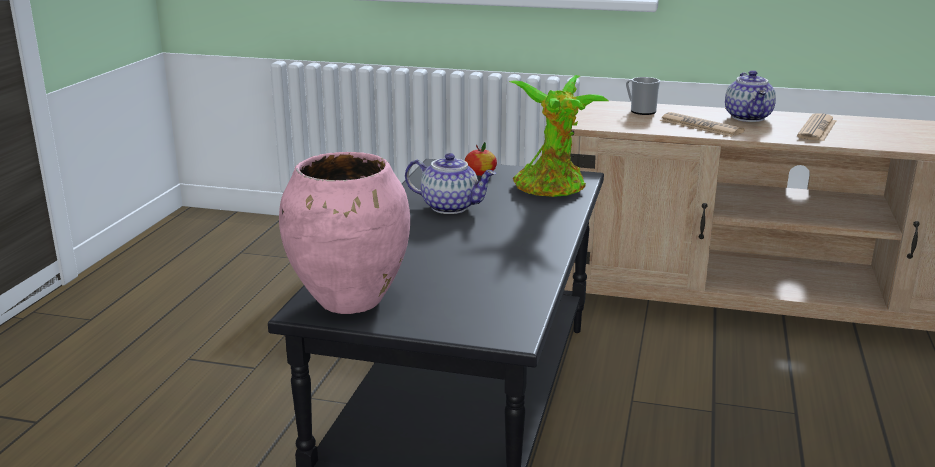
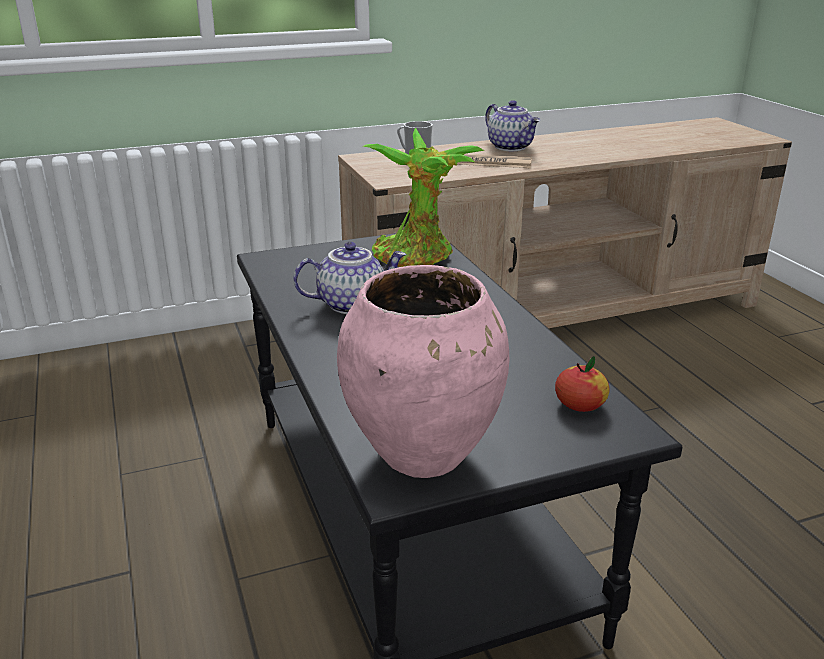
camera: 35 degrees left, 5 degrees up
(480, 174) = (323, 258): apple -> apple (580, 405)
(817, 129) = (577, 148): newspaper -> none

